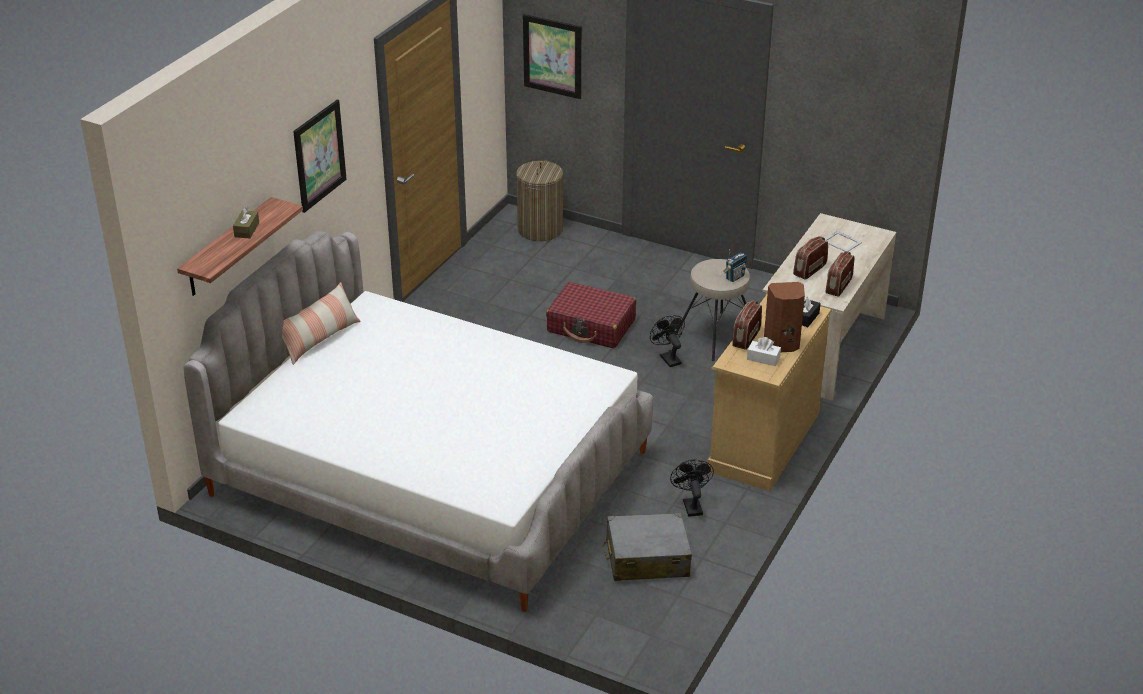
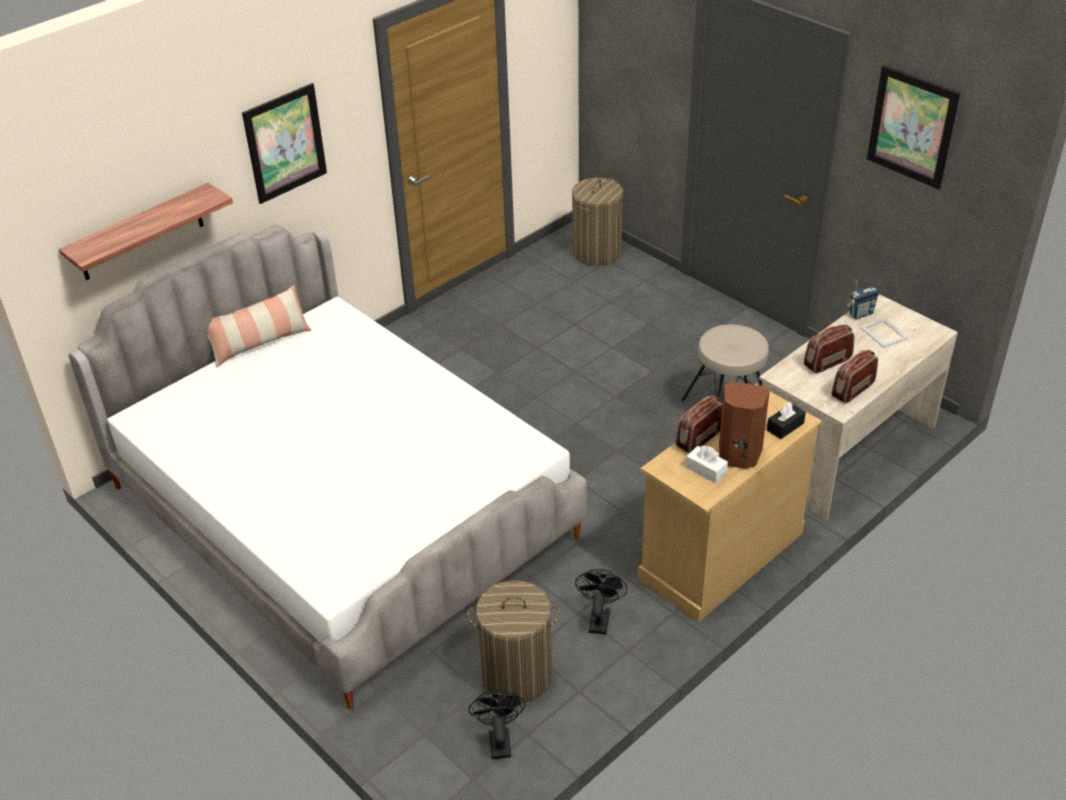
camera: 20 degrees right, 5 degrees up
(247, 230) = (157, 216): brown tissue box -> none
(552, 56) = (622, 65): picture -> picture (912, 127)
(591, 326) = (596, 372): red suitcase -> none
(647, 558) = (516, 675): grey suitcase -> laundry basket
(668, 358) = (660, 427): black fan -> black fan (499, 740)
(734, 277) = (747, 352): radio -> radio (860, 314)

